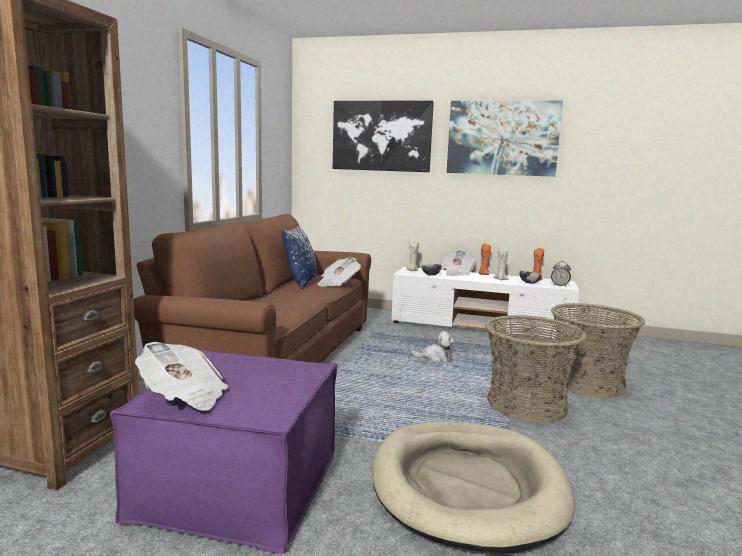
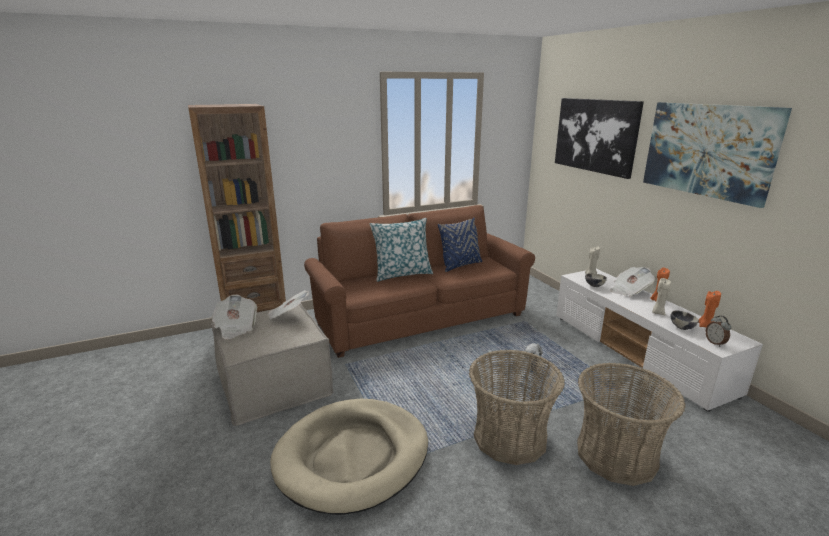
camera: 50 degrees right, 10 degrees up
(238, 486) = (274, 385): purple ottoman -> beige ottoman
(261, 299) = (402, 274): none -> pillow
(338, 283) = (481, 274): newspaper -> newspaper (288, 315)

